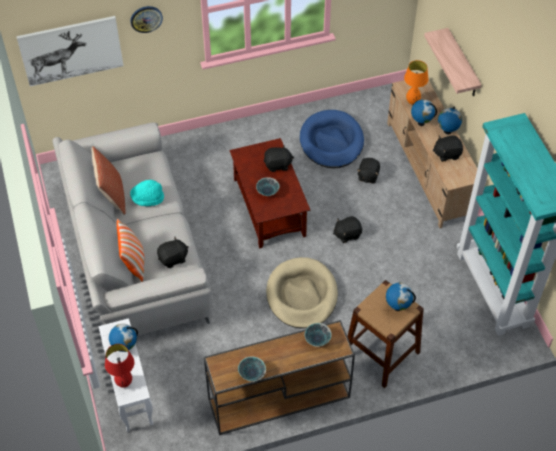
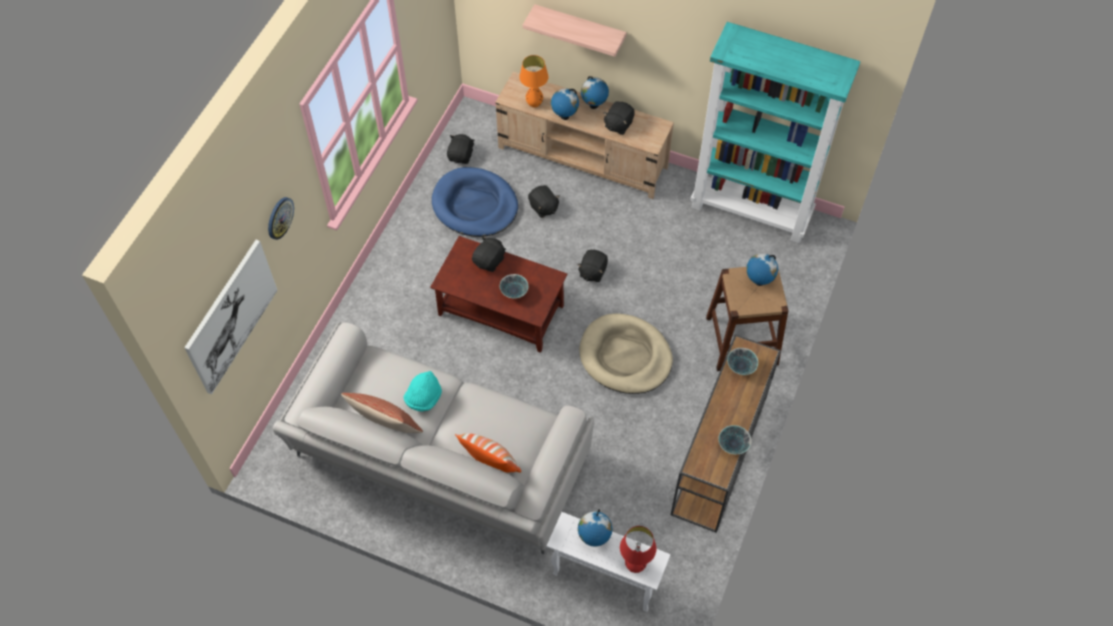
camera: 50 degrees left, 5 degrees up
(173, 259) = (519, 425): black plush toy -> black plush toy (461, 155)

